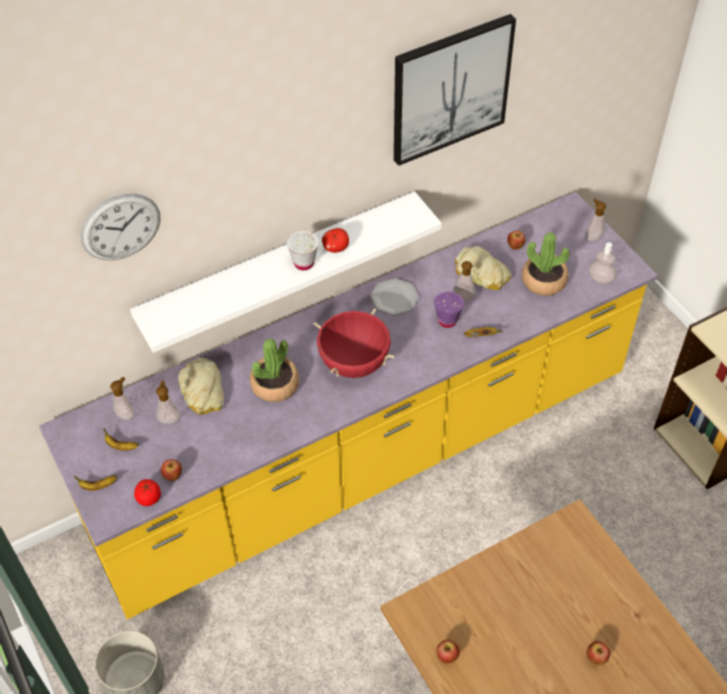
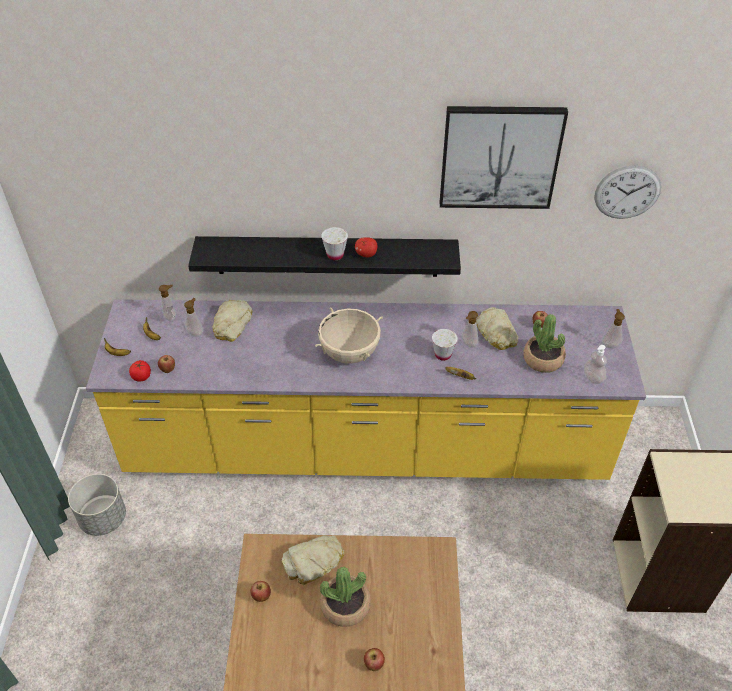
camera: 30 degrees right, 5 degrees down
(120, 227) = (191, 163): wall clock -> wall clock (627, 192)
(275, 384) = (283, 342): potted plant -> potted plant (345, 605)
(280, 267) = (327, 256): white shelf -> black shelf
(354, 363) = (349, 353): red cooking pot -> beige cooking pot
(394, 298) = (414, 322): plate -> none
(447, 320) = (443, 355): purple cup -> white cup
(470, 595) = (313, 562): none -> bread

